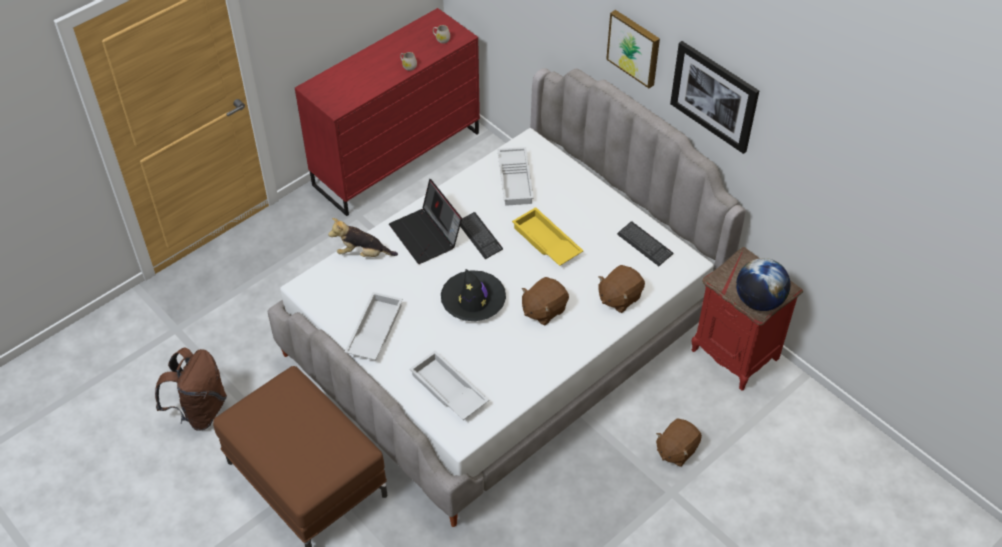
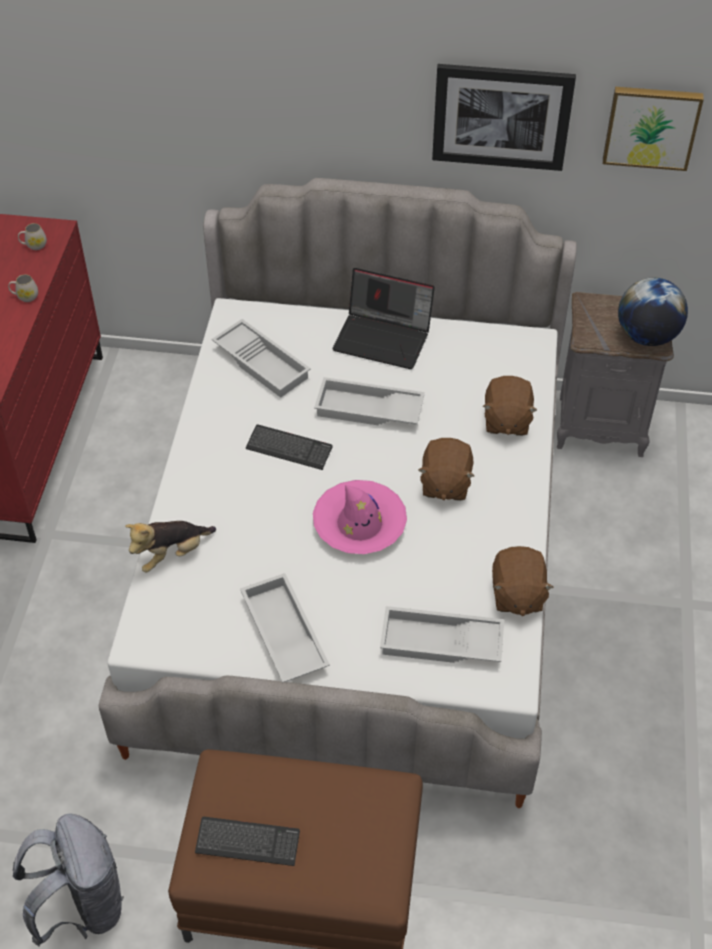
camera: 40 degrees left, 0 degrees up
(200, 411) = (82, 905): brown backpack -> grey backpack
(426, 235) = (227, 485): laptop -> laptop (384, 338)
(473, 301) = (359, 524): black hat -> pink hat
(545, 242) = (368, 410): yellow tray -> white tray
(634, 47) = (356, 110): picture -> picture (651, 126)
(644, 244) = (471, 350): keyboard -> keyboard (248, 842)
(676, 450) = (647, 558): brown plush toy -> brown plush toy (517, 594)
(734, 355) = (601, 427): red nightstand -> grey nightstand

